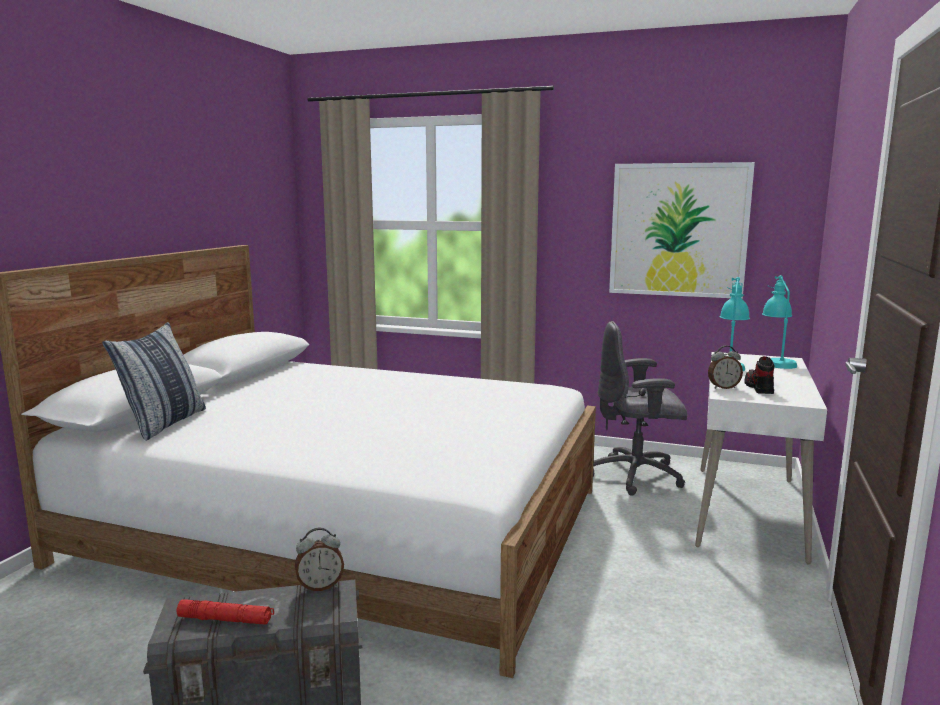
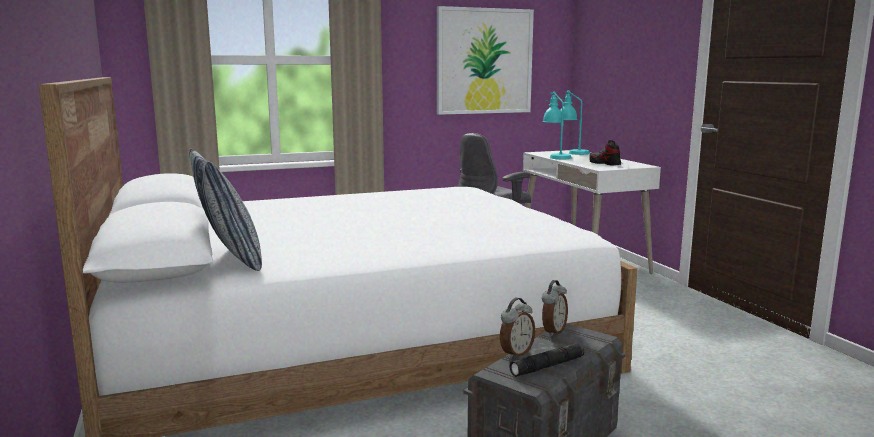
camera: 40 degrees left, 0 degrees up
(226, 620) = (547, 366): red flashlight -> black flashlight
(723, 387) = (588, 165): alarm clock -> alarm clock (515, 353)

